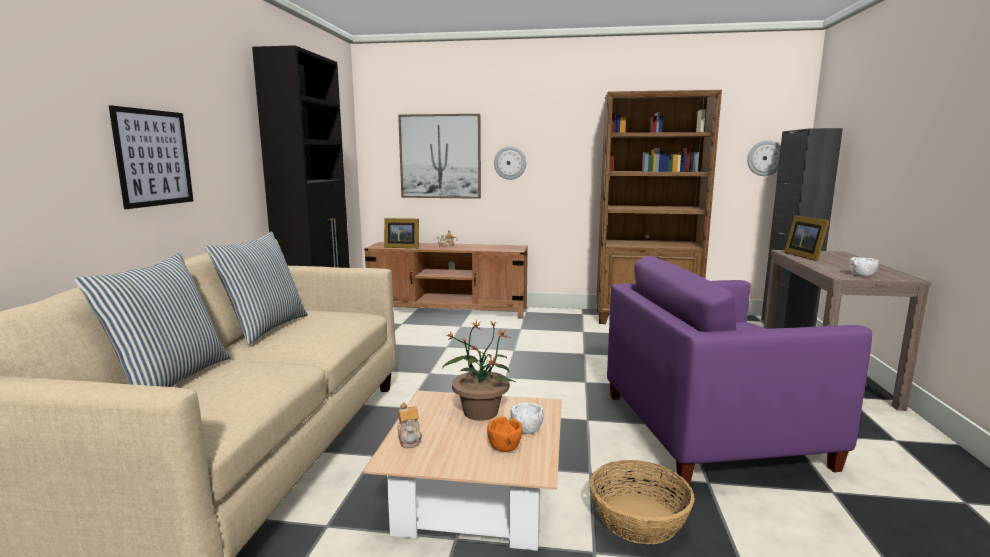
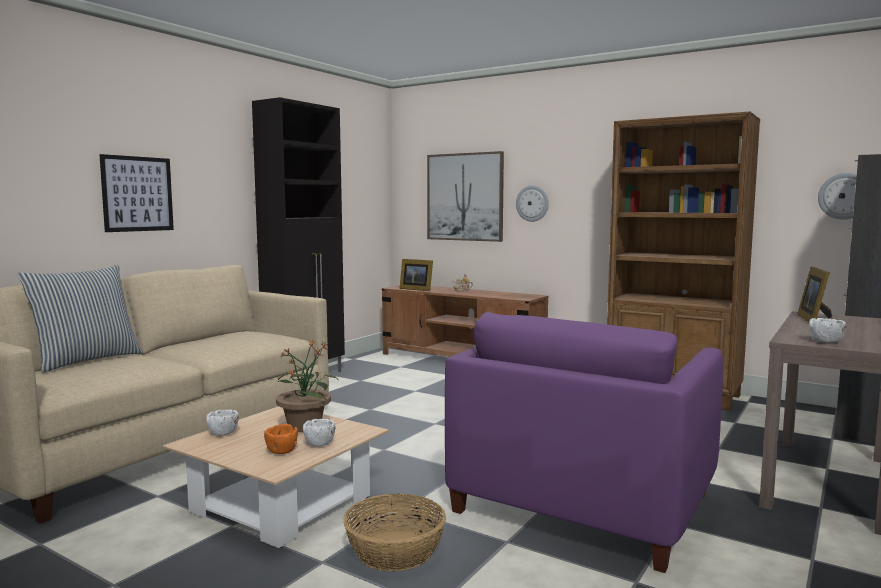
camera: 25 degrees right, 5 degrees down
(265, 328) = (200, 338): pillow -> none
(409, 438) = (223, 433): teapot -> white bowl
(711, 429) = (584, 502): purple armchair -> purple armchair turned 75 degrees counterclockwise

